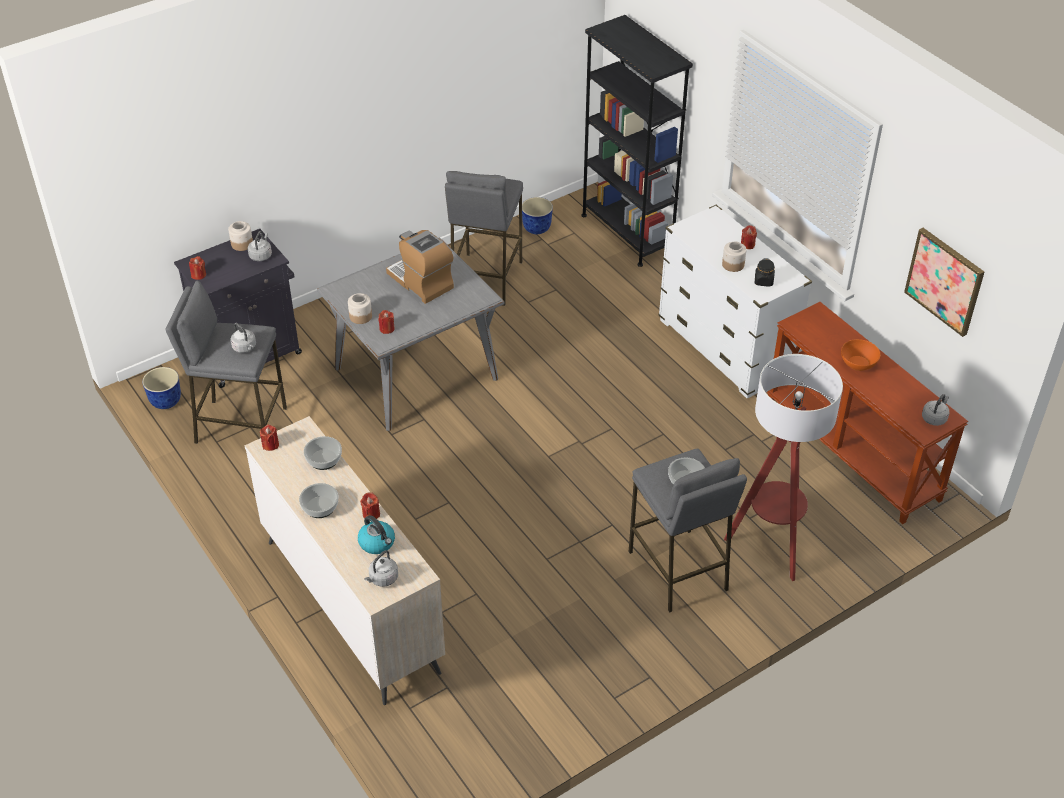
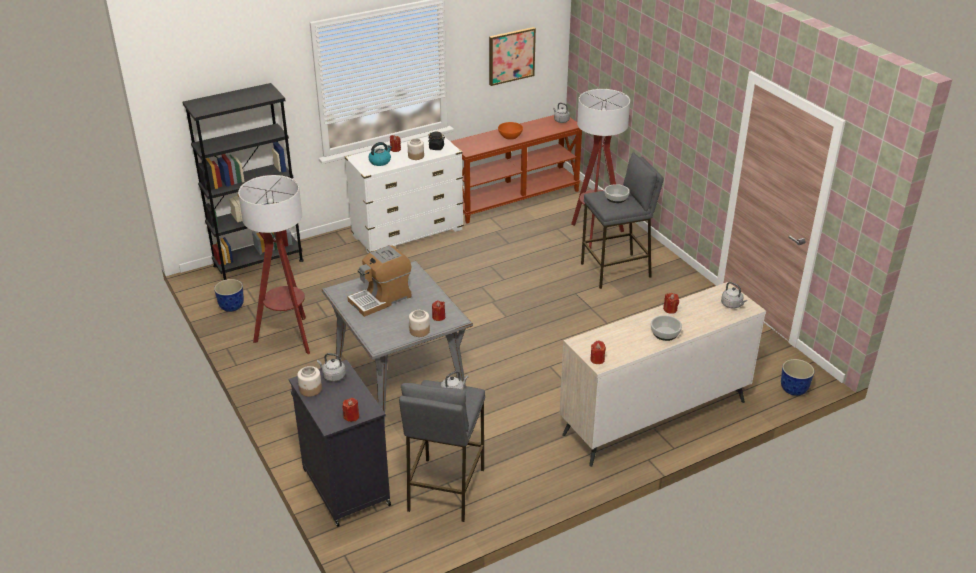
camera: 85 degrees left, 10 degrees down
(165, 402) = (401, 547): planter -> planter (794, 390)
(324, 459) = (613, 332): bowl -> none
(377, 543) = (698, 307): kettle -> kettle (380, 161)
(485, 279) = (289, 337): grey stool -> floor lamp

